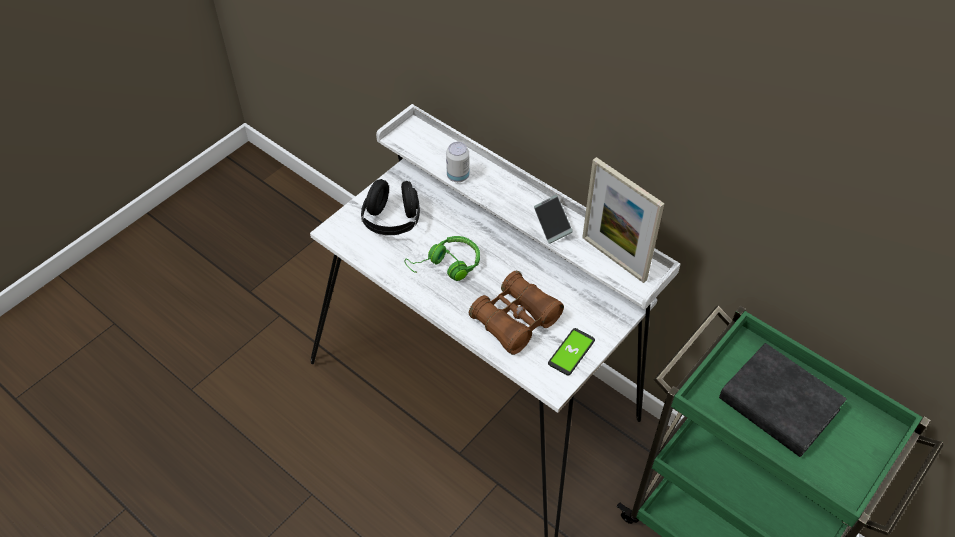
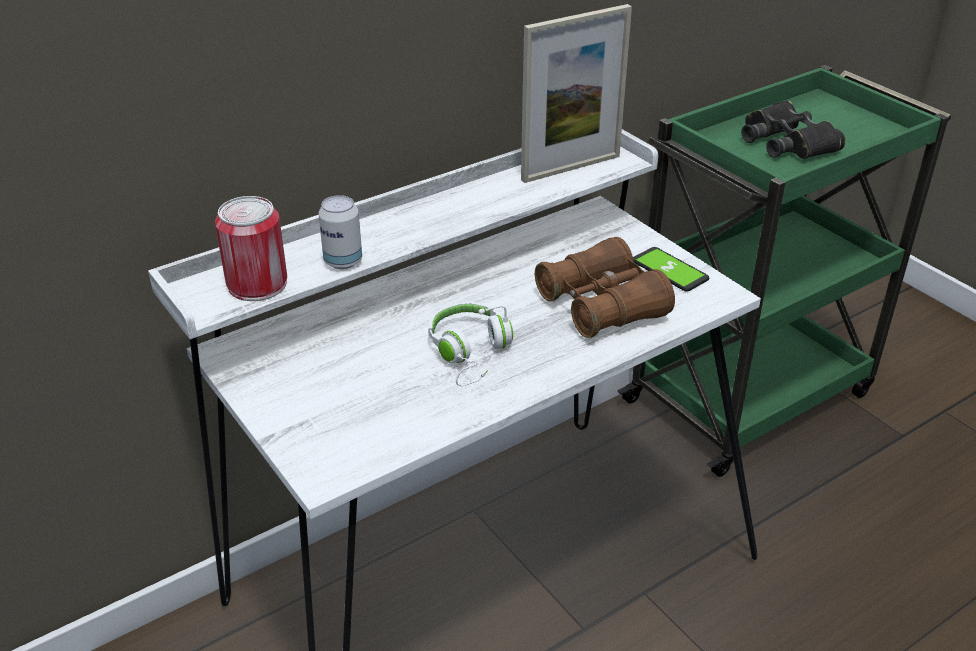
camera: 75 degrees left, 15 degrees down
(392, 221) = (342, 397): black headphones -> none
(425, 149) = (257, 284): none -> can
(446, 265) = (470, 352): green headphones -> white headphones
(552, 223) = (486, 199): phone -> none
(778, 405) = (786, 142): black book -> black binoculars

